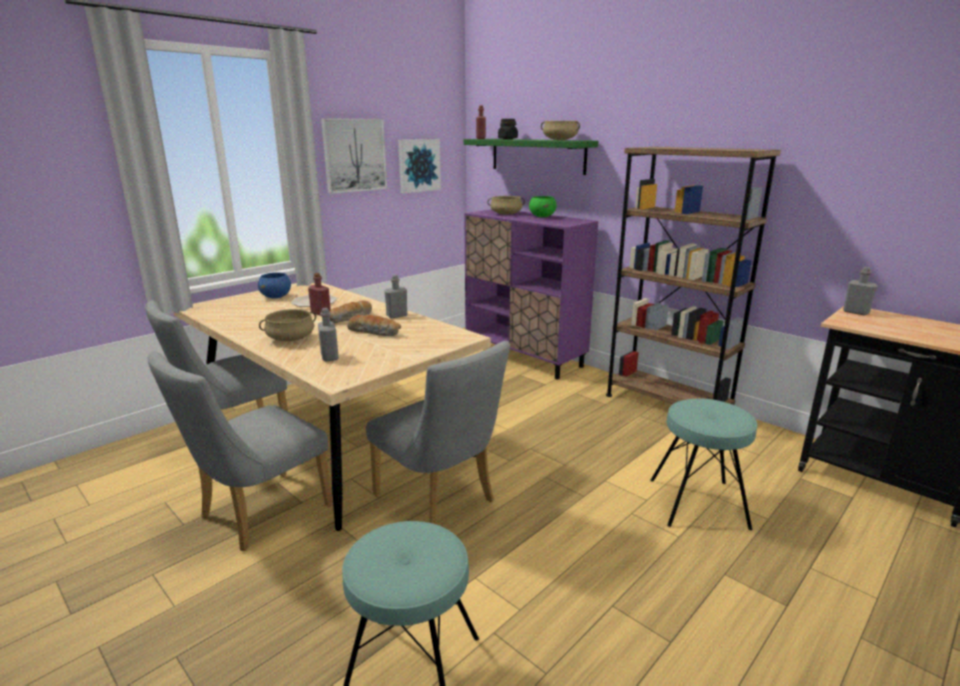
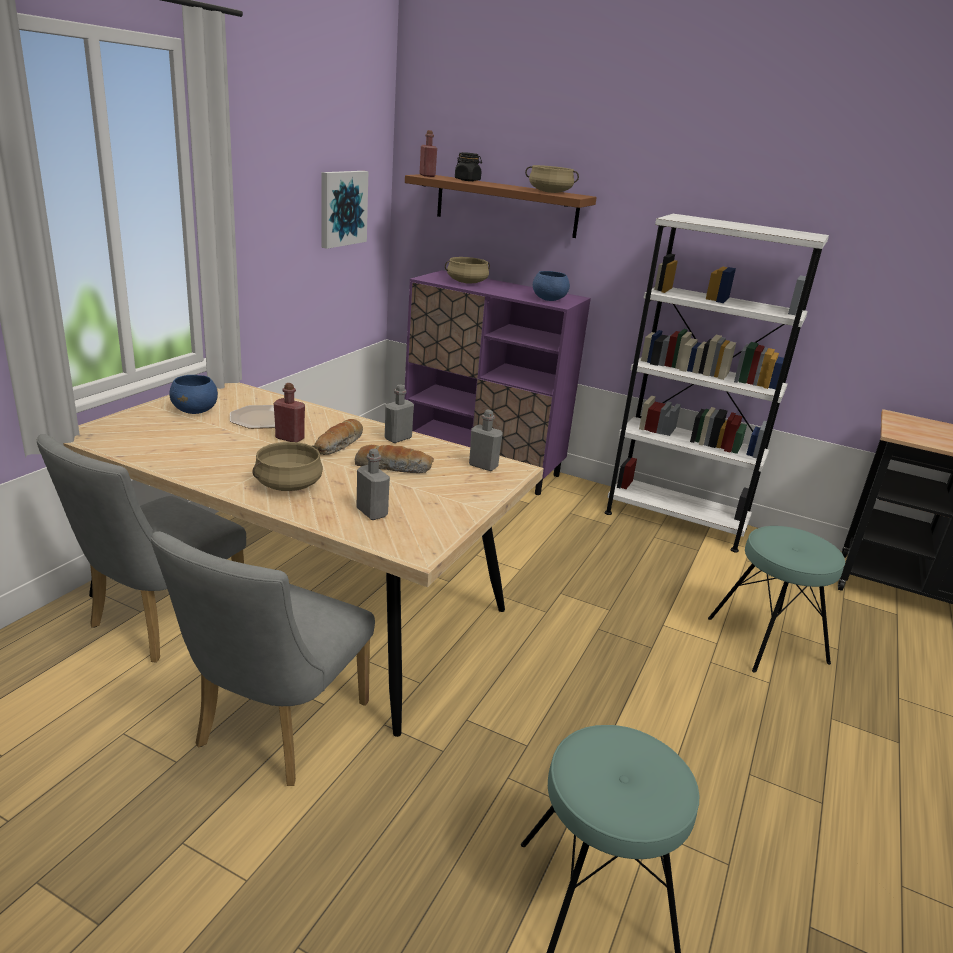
camera: 20 degrees left, 5 degrees up
(354, 155) = (272, 196): picture -> none
(440, 501) = (498, 677): grey chair -> none
(537, 155) = (506, 206): green shelf -> brown shelf
(542, 216) = (517, 288): green bowl -> none
(558, 222) = (548, 299): none -> blue bowl
(667, 404) = (675, 520): brown bookcase -> white bookcase
(856, 312) = (900, 420): grey bottle -> grey bottle (483, 466)

